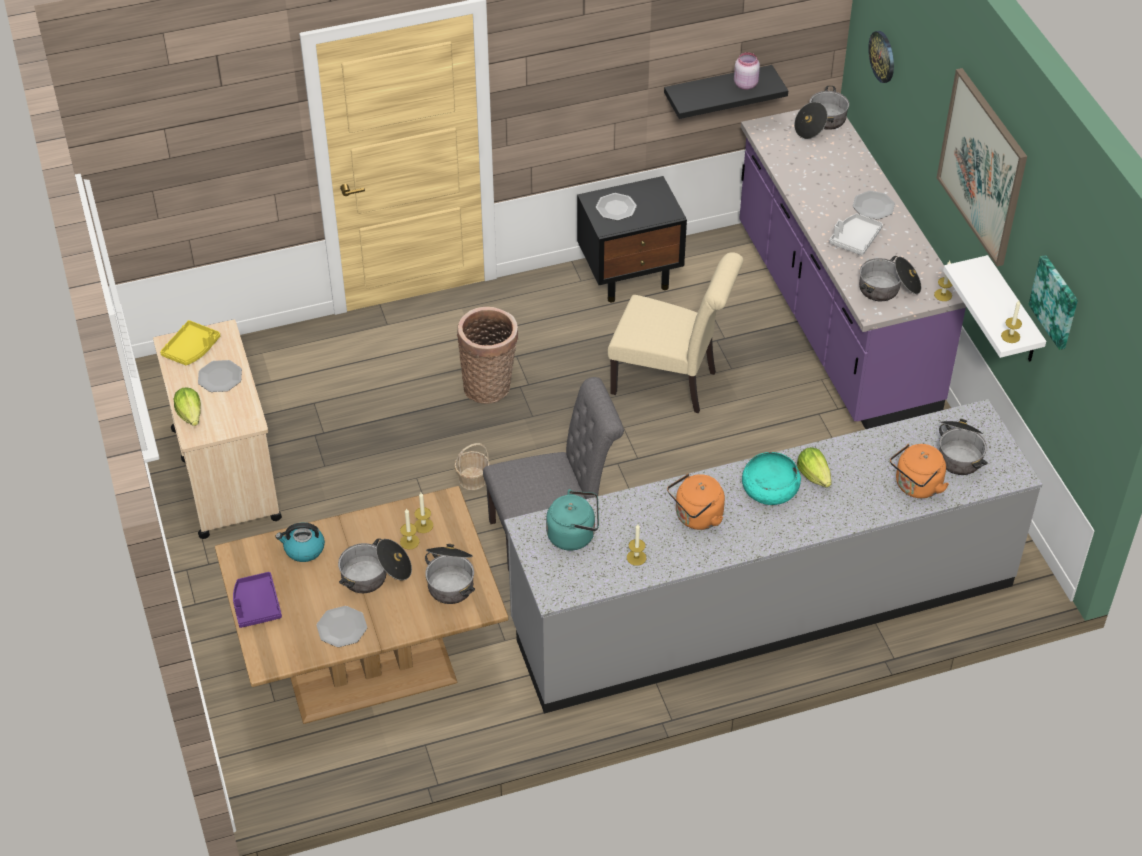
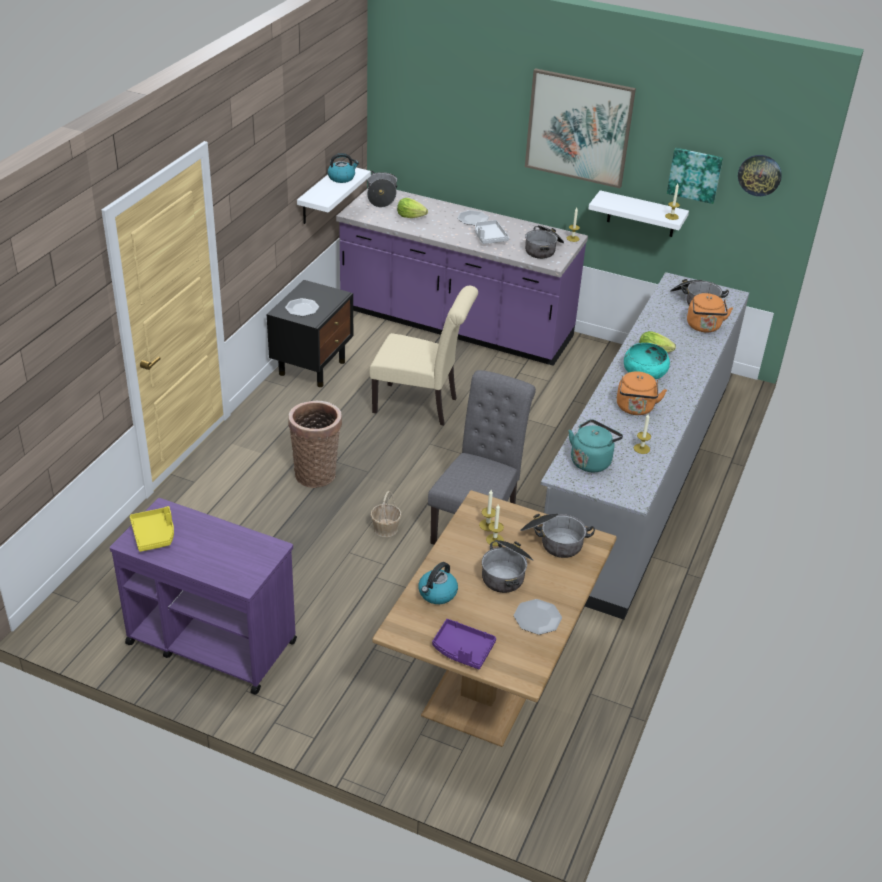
camera: 50 degrees left, 10 degrees down
(190, 415) = (221, 574): lettuce -> lettuce (410, 216)
(220, 377) = (205, 537): plate -> none
(226, 473) = (211, 642): beige cart -> purple cart
(671, 383) = (420, 406): beige chair -> beige chair turned 45 degrees clockwise
(717, 91) = (319, 195): black shelf -> white shelf
(745, 84) = (342, 178): pink jar -> kettle
(882, 56) = (423, 118): wall clock -> wall clock (759, 175)

